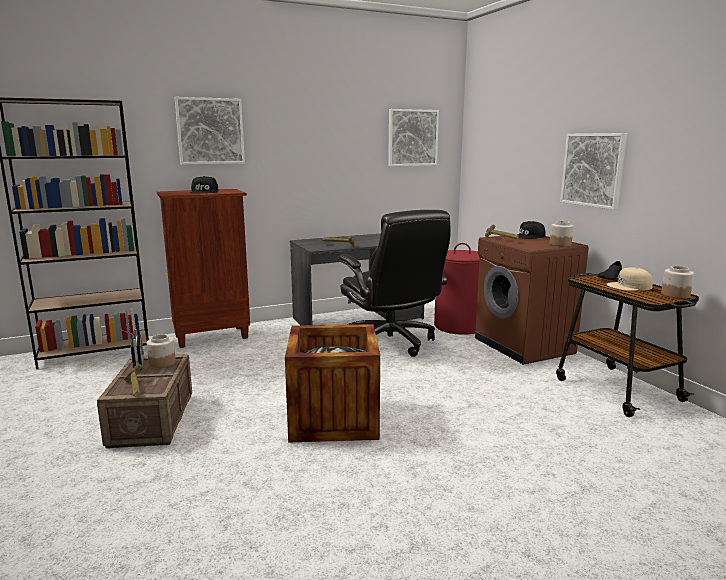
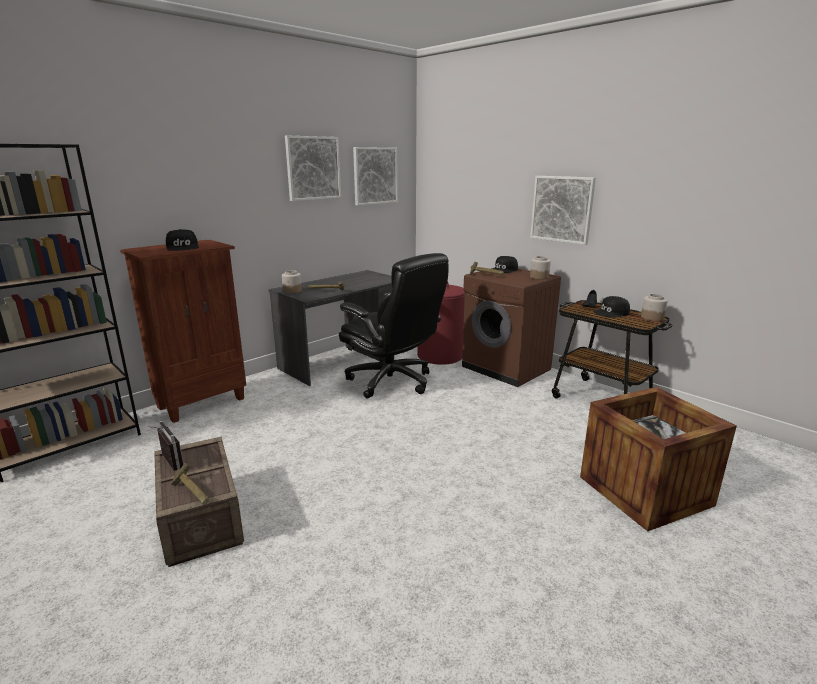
camera: 20 degrees left, 5 degrees up
(162, 363) = (199, 453): jar -> jar (292, 291)
(210, 131) = (174, 176): picture -> picture (313, 168)
(333, 418) = (392, 475): crate -> crate (644, 491)
(629, 286) = (612, 313): beige cap -> black cap

